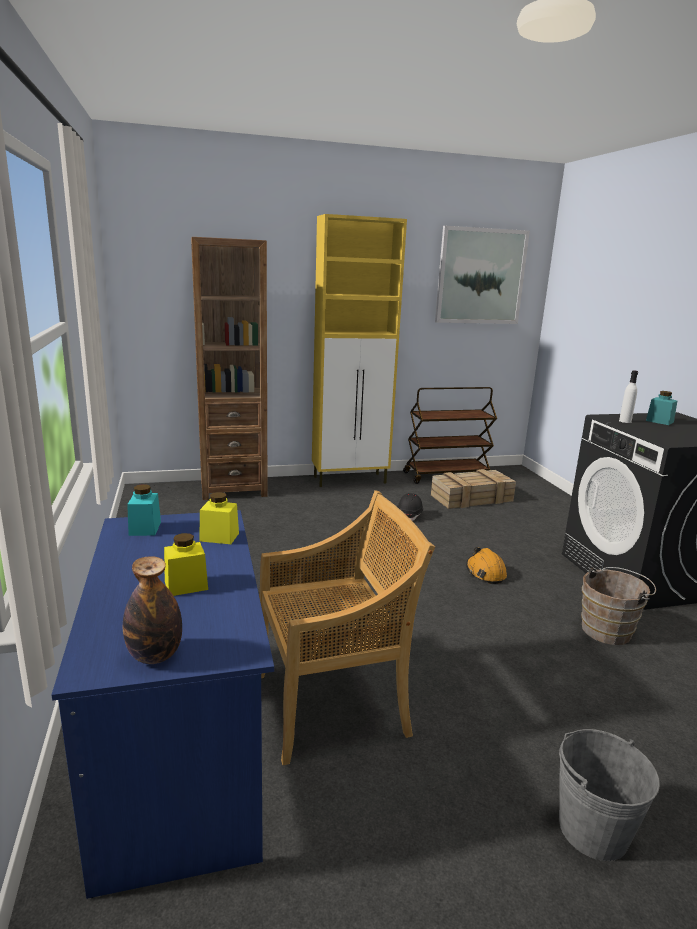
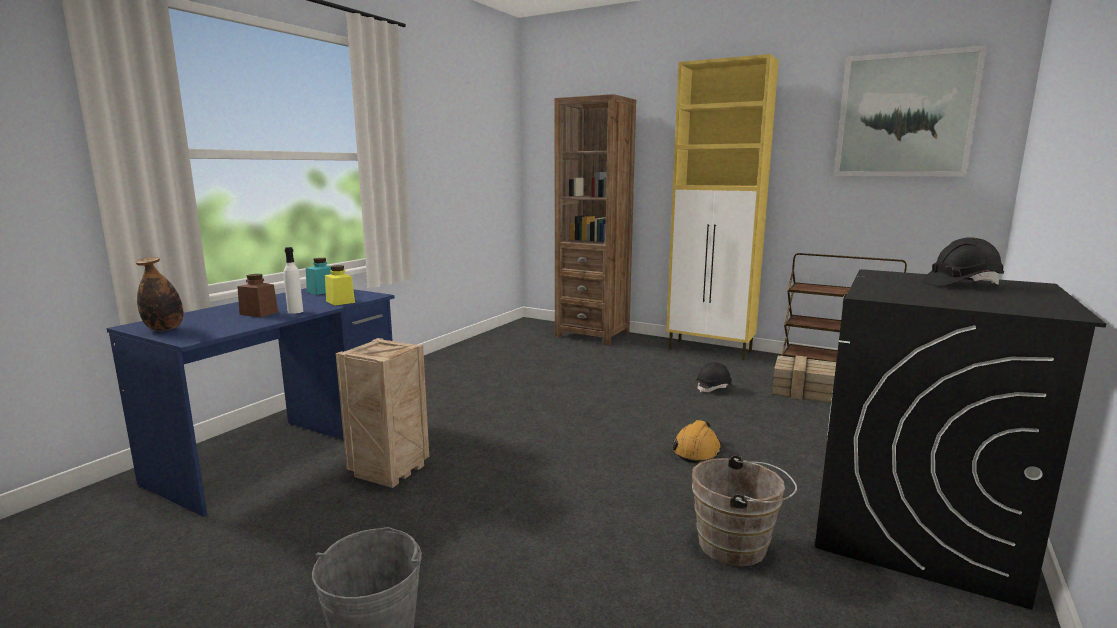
camera: 45 degrees right, 5 degrees down
(186, 585) = (259, 313): yellow jar -> brown jar
(333, 703) = (389, 472): beige chair -> crate
(625, 421) = (893, 278): white bottle -> white bottle (295, 311)
(659, 421) = (960, 284): turquoise jar -> black hard hat

